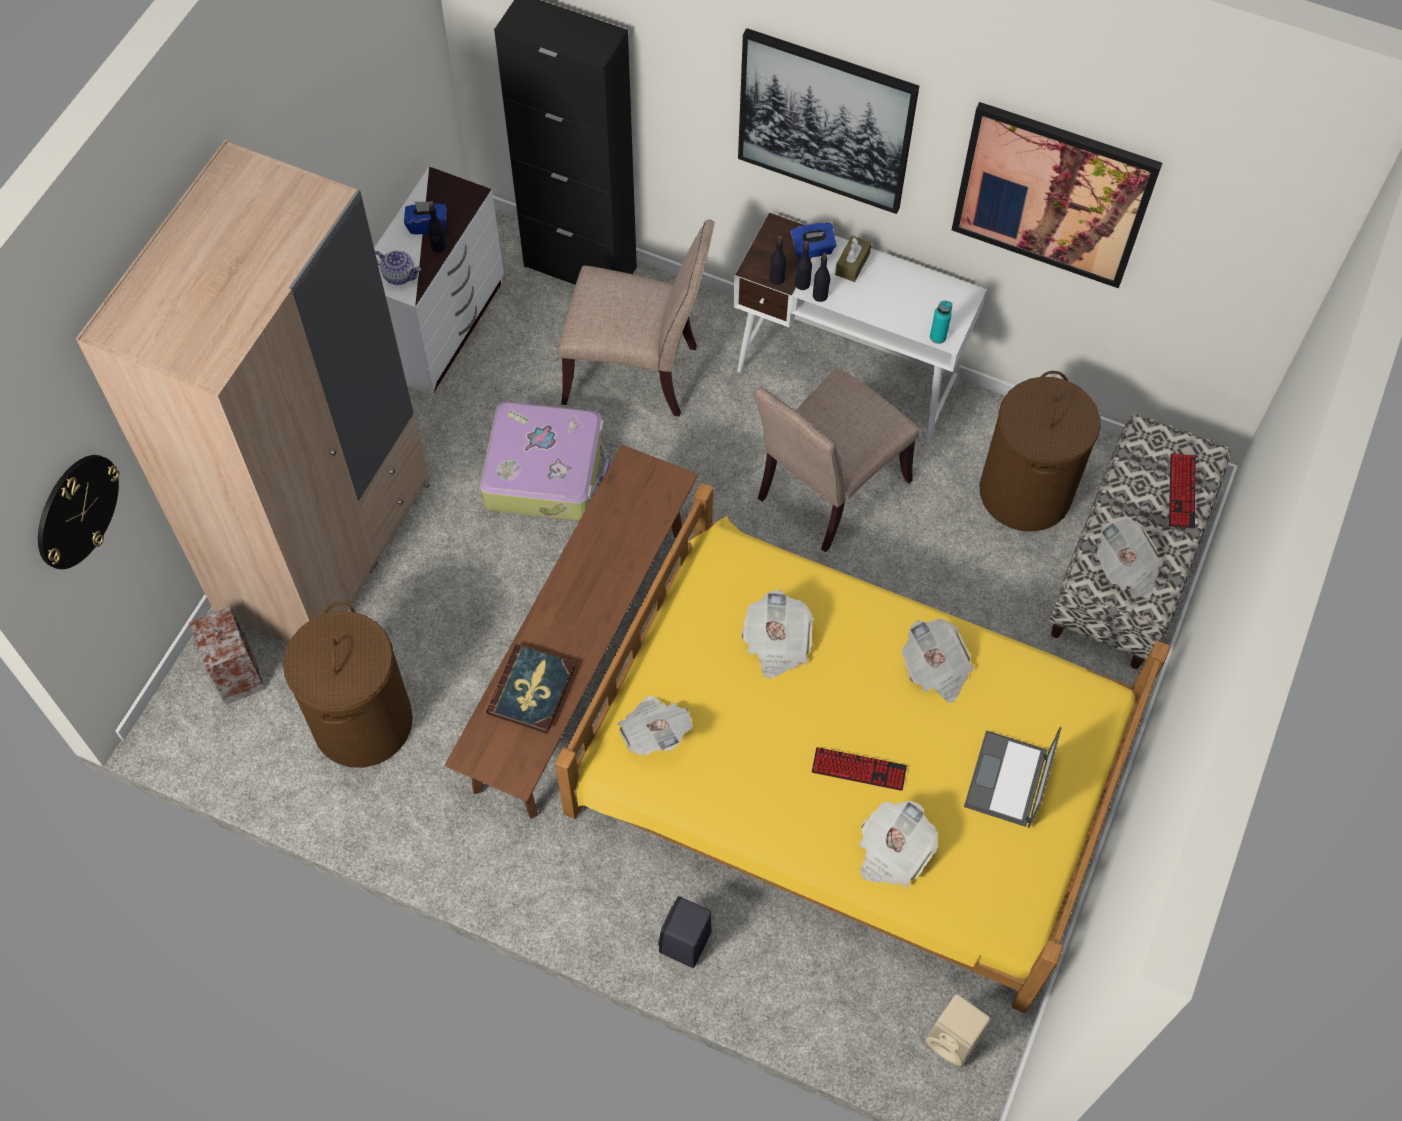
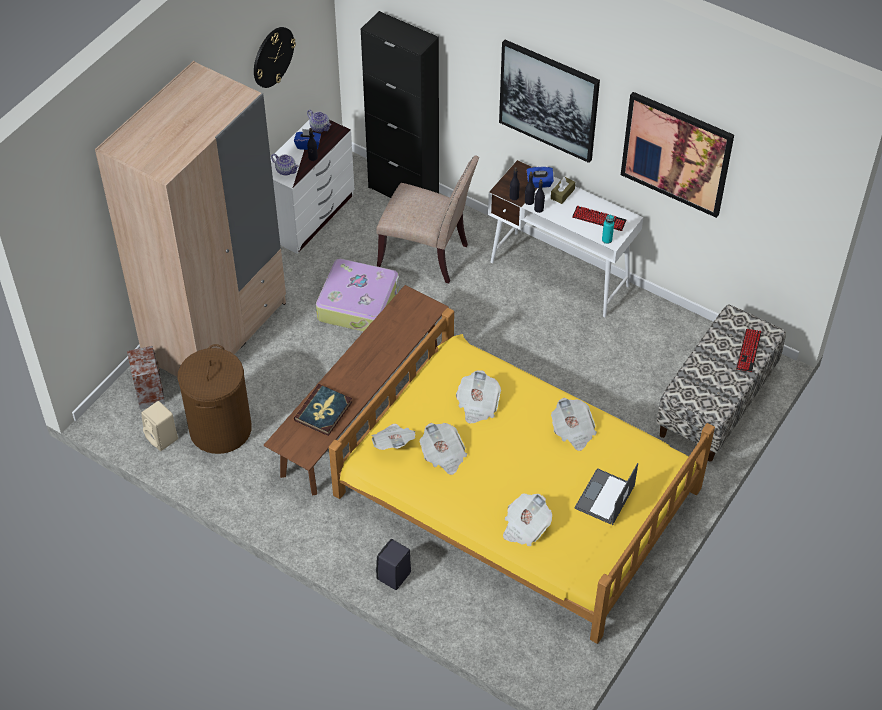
camera: 10 degrees right, 10 degrees down
(76, 511) = (76, 255): wall clock -> wall clock (273, 57)
(441, 191) = (320, 127): none -> teapot
(827, 491) = (533, 337): beige chair -> none
(859, 769) = (514, 480): keyboard -> keyboard (599, 219)
(954, 1040) = (550, 653): beige speaker -> beige speaker (163, 438)
(1026, 492) = (660, 352): brown laundry basket -> none
(1126, 569) = (703, 389): newspaper -> newspaper (443, 456)

